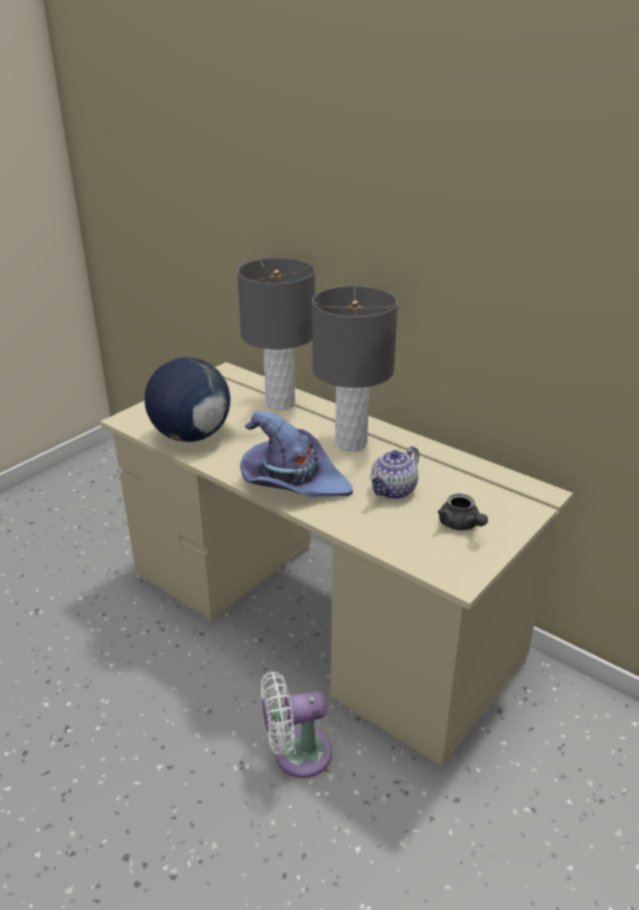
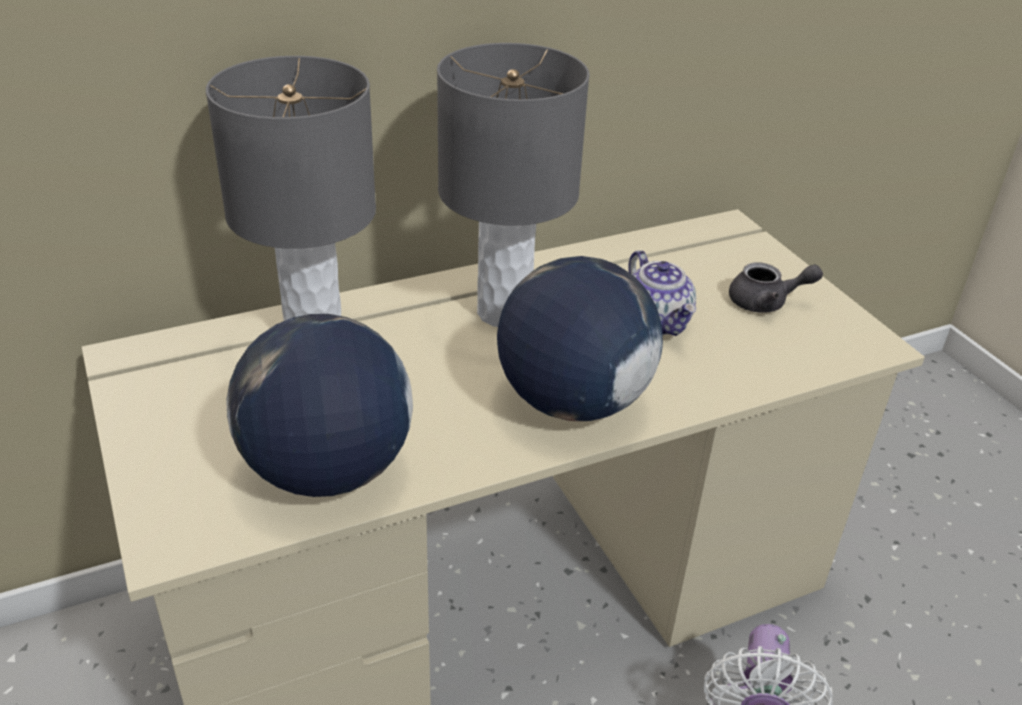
camera: 65 degrees left, 5 degrees up
(292, 482) = (572, 402): purple hat -> globe

